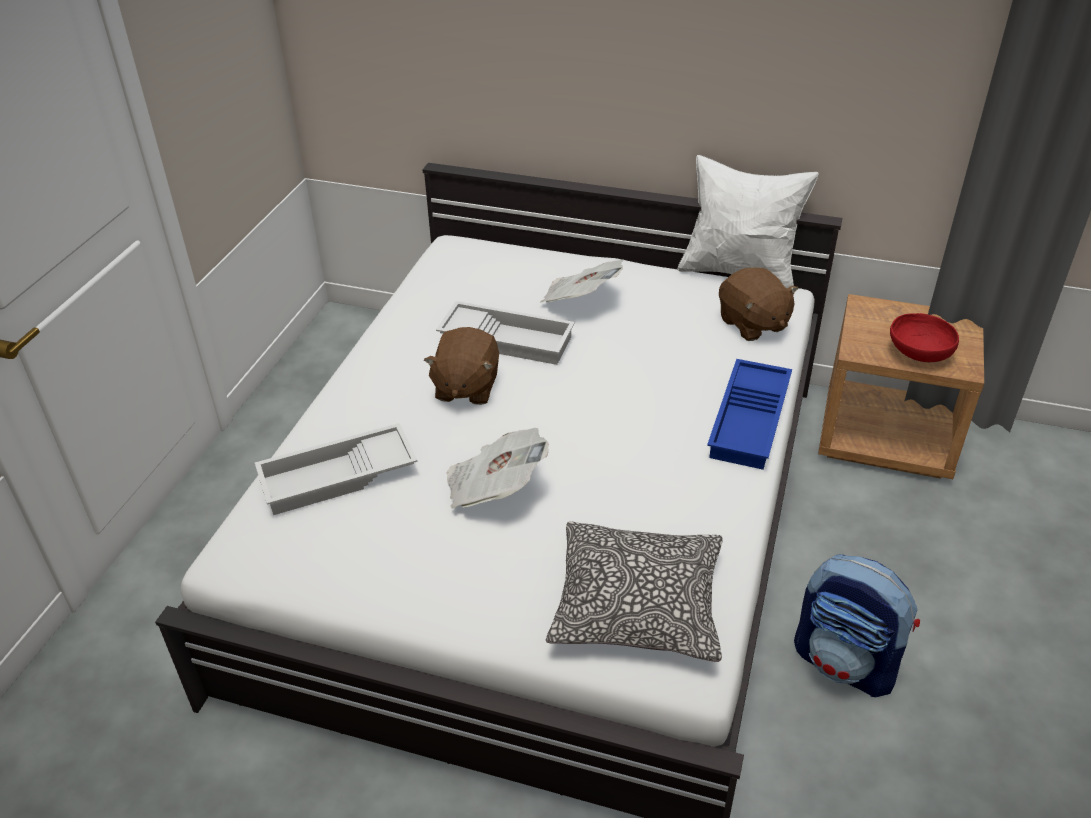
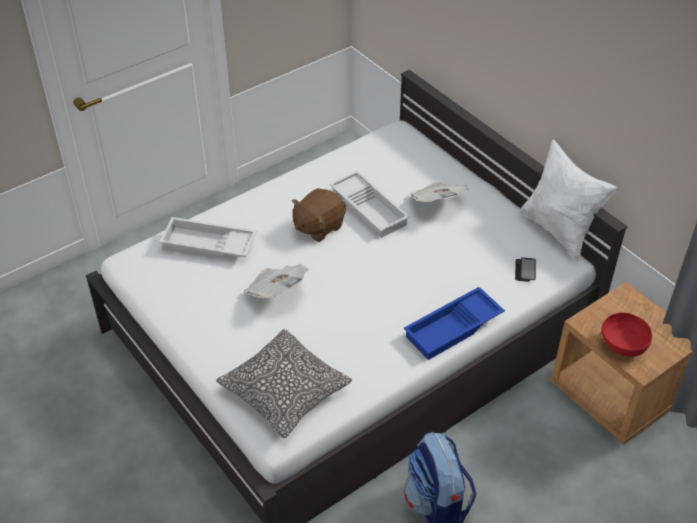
camera: 35 degrees right, 5 degrees up
(752, 324) = (525, 270): brown plush toy -> phone

